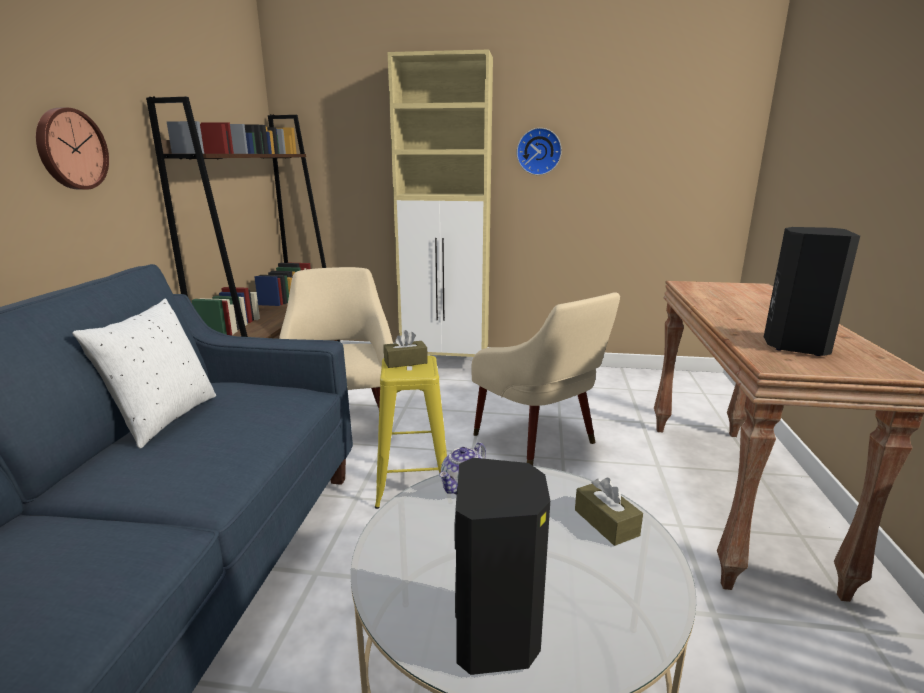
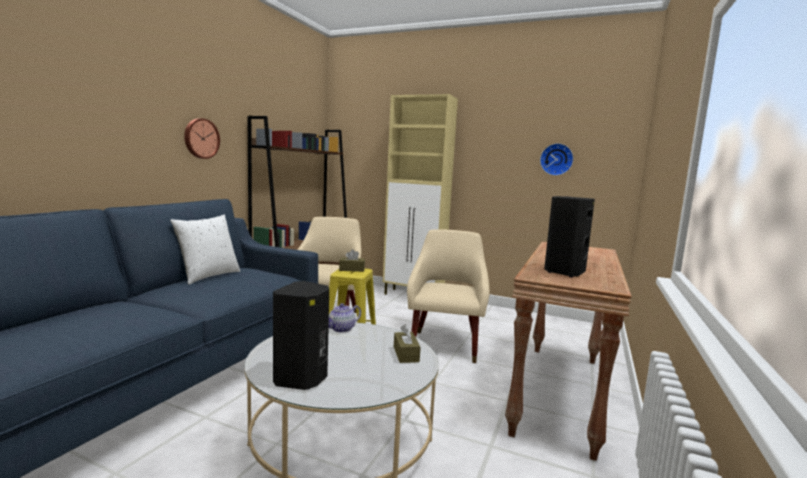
camera: 15 degrees right, 10 degrees down
(539, 151) = (484, 157): wall clock -> wall clock (556, 159)
(539, 442) = (445, 343): beige armchair -> beige armchair turned 150 degrees counterclockwise

